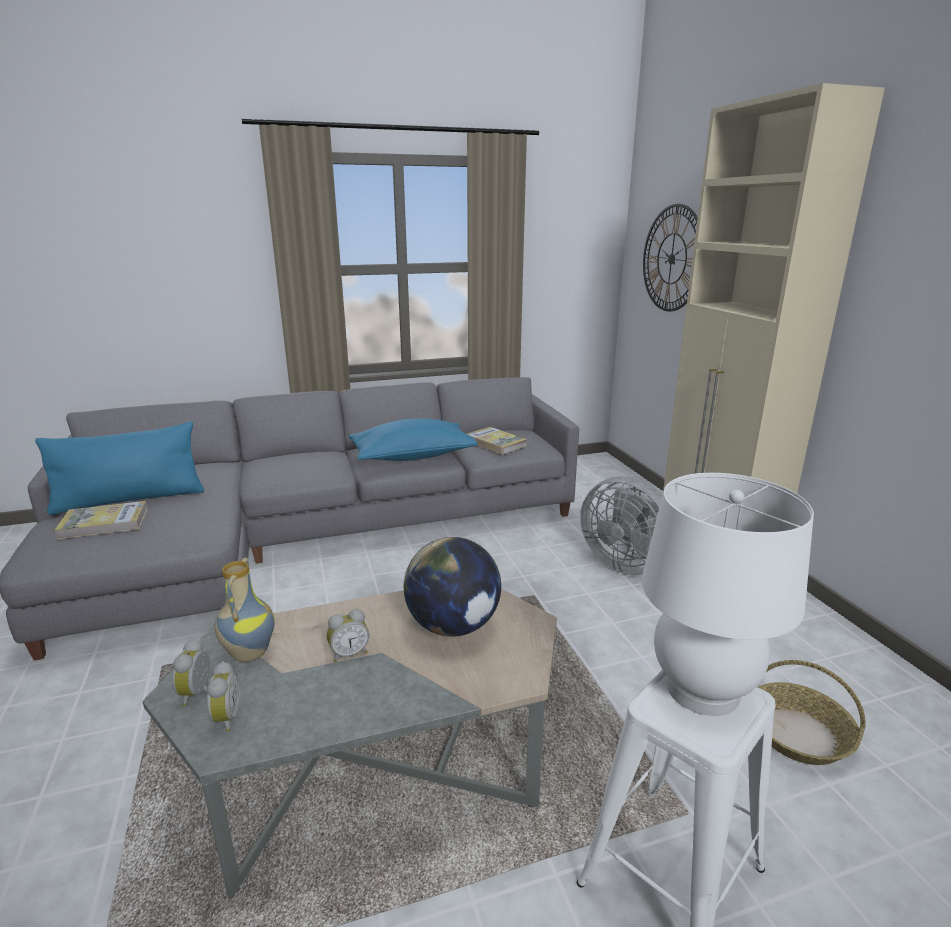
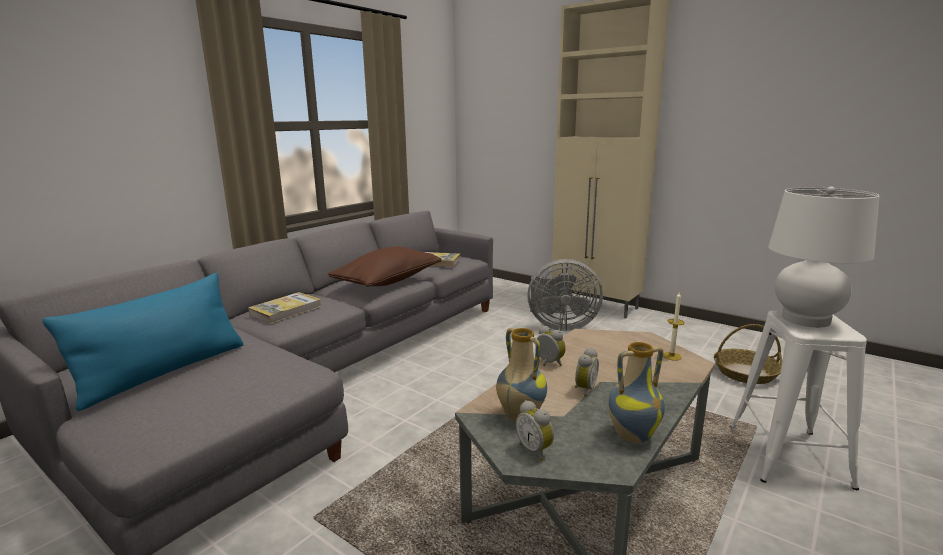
camera: 35 degrees left, 5 degrees down
(104, 523) = (177, 395): book -> book (286, 310)
(225, 718) = (583, 452): alarm clock -> alarm clock (548, 363)
(293, 726) = (632, 435): none -> vase
(412, 456) = (388, 281): blue pillow -> brown pillow
(453, 626) = (611, 354): globe -> none
(513, 659) = (671, 356): none -> candle
(672, 259) = (508, 114): wall clock -> none

